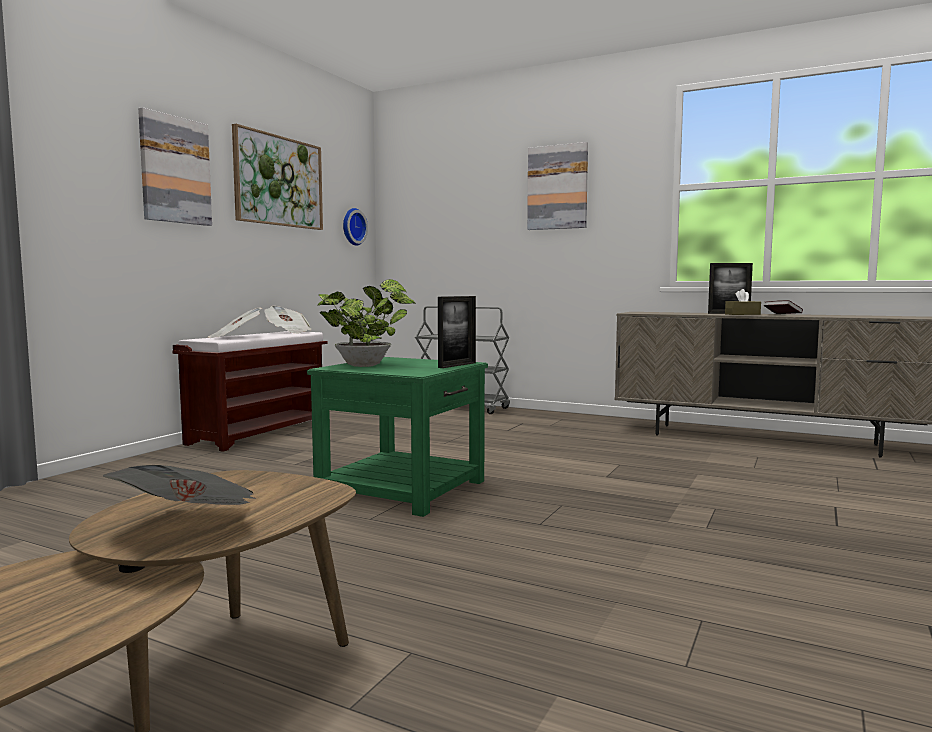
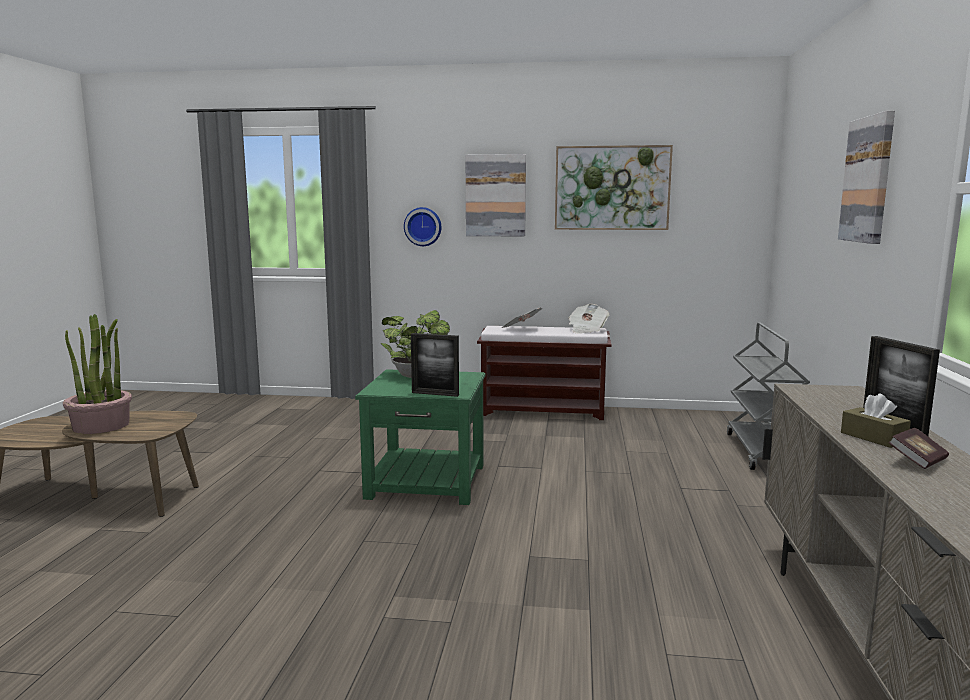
camera: 70 degrees right, 5 degrees up
(191, 525) = (101, 426): newspaper -> potted plant
(352, 227) = (726, 222): wall clock -> wall clock (423, 226)

